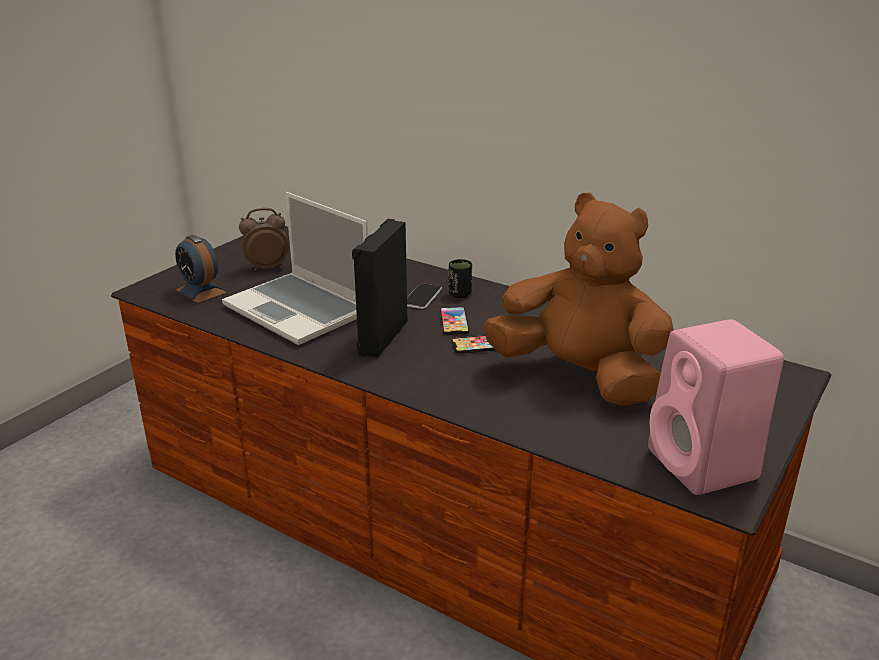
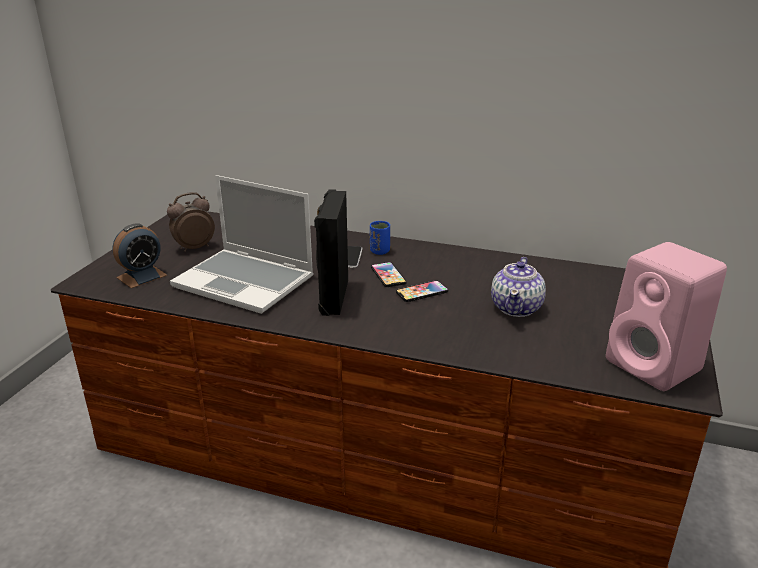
camera: 15 degrees left, 0 degrees up
(201, 291) = (142, 276): alarm clock -> alarm clock turned 75 degrees counterclockwise
(460, 294) = (380, 251): black cup -> blue cup
(579, 376) = (517, 307): brown plush toy -> teapot

